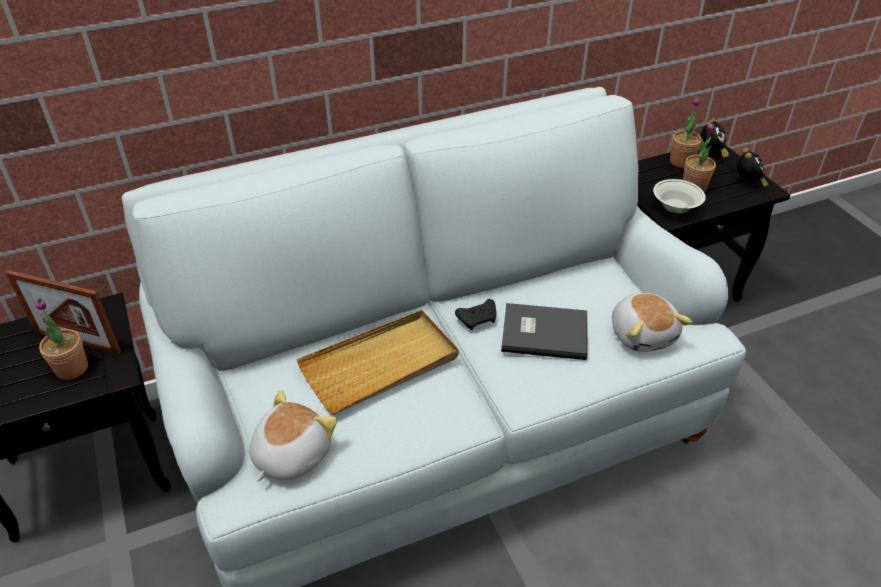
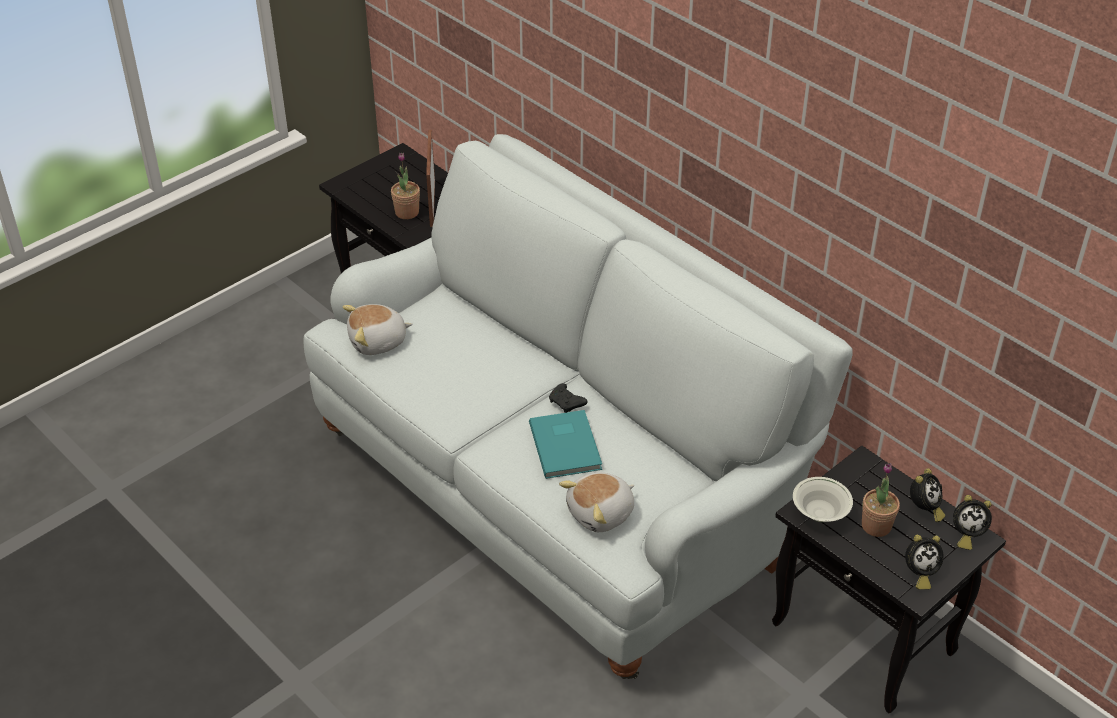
camera: 70 degrees right, 0 degrees up
(290, 455) = (378, 342): plush toy -> plush toy turned 150 degrees clockwise
(380, 365) = (481, 359): beige tray -> none
(543, 332) = (567, 445): grey book -> turquoise book
(681, 162) = (924, 509): potted plant -> alarm clock

